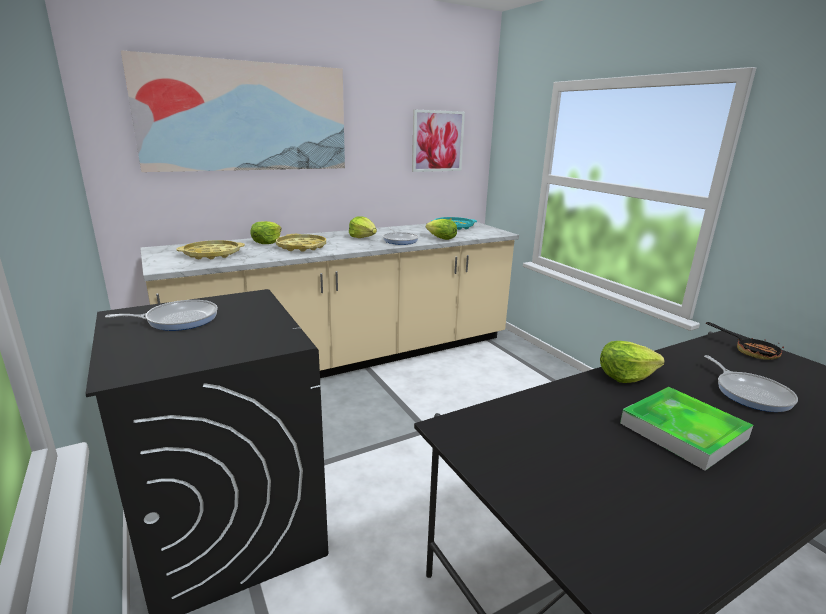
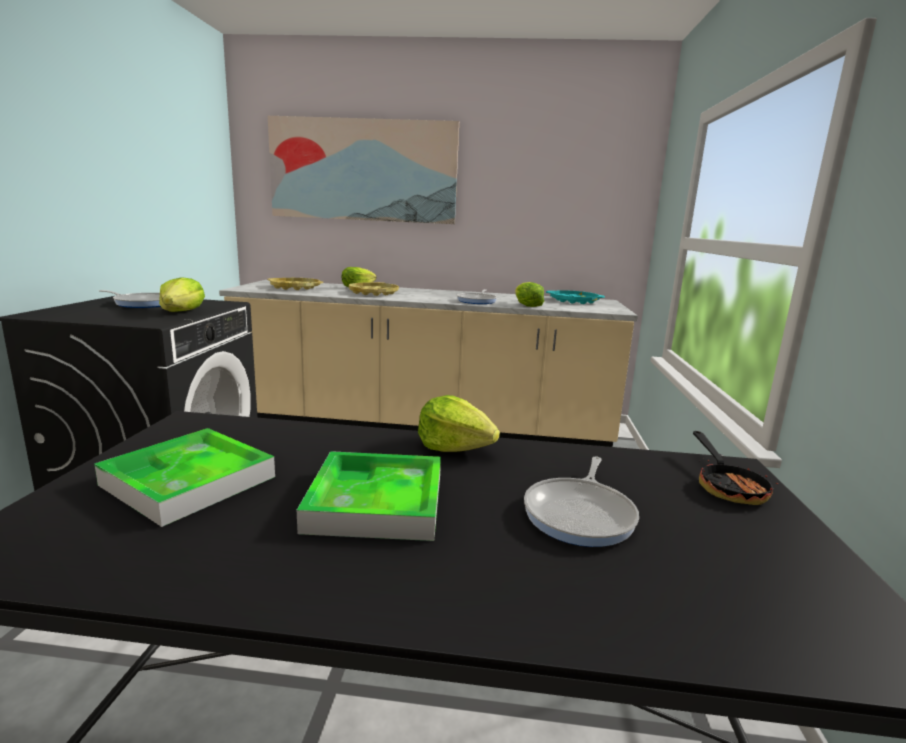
camera: 35 degrees right, 5 degrees down
(363, 237) = (448, 295): lettuce -> lettuce (181, 312)
(437, 141) = (575, 200): picture -> none
(579, 472) = (189, 481): none -> tray

